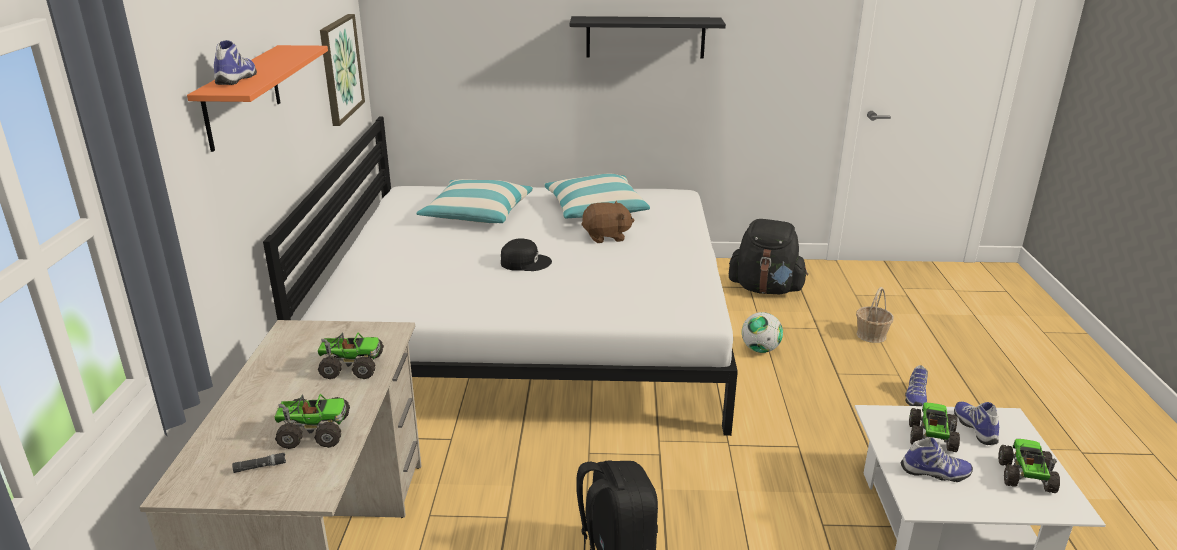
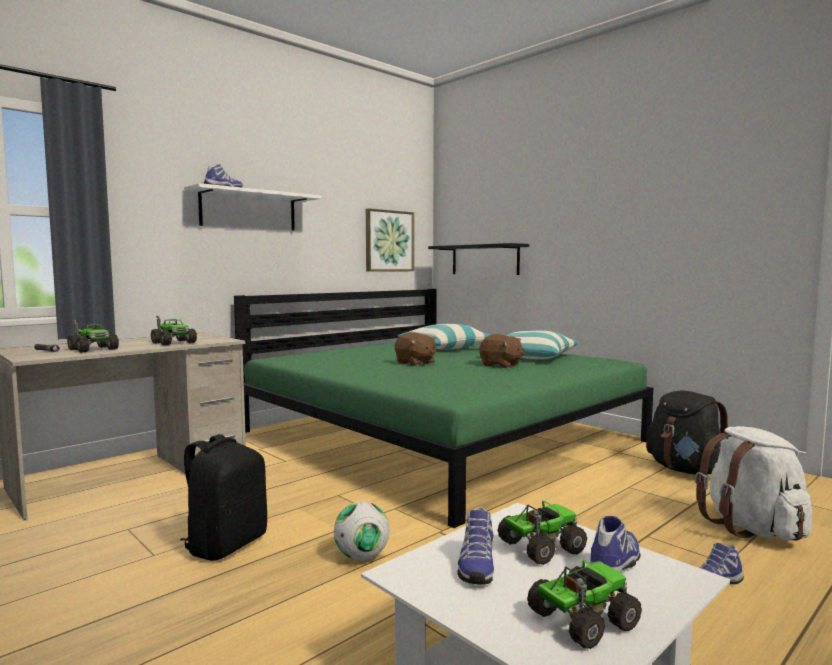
camera: 45 degrees right, 20 degrees down
(242, 96) = (248, 210): orange shelf -> white shelf
(525, 262) = (415, 363): black cap -> brown plush toy
(530, 327) = (440, 436): white bed -> green bed
(645, 37) = (607, 222): black shelf -> black shelf (484, 260)
(760, 349) = (596, 497): football -> football (362, 556)
(871, 335) = (751, 528): basket -> white backpack
(935, 473) = (476, 566): shoe -> shoe turned 45 degrees clockwise

